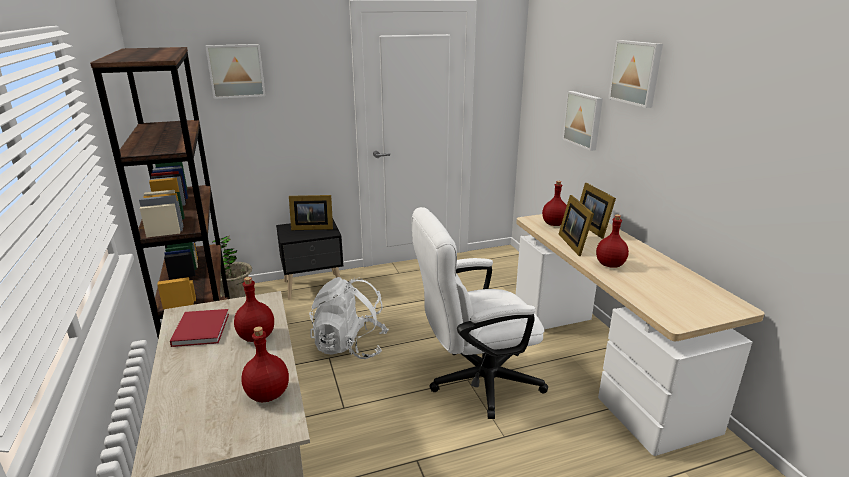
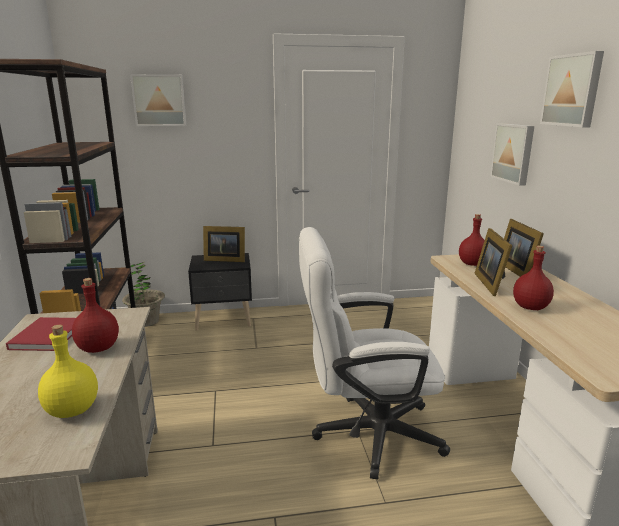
camera: 10 degrees right, 5 degrees down
(268, 394) = (73, 409): red bottle -> yellow bottle
(350, 346) = (240, 381): white backpack -> none

